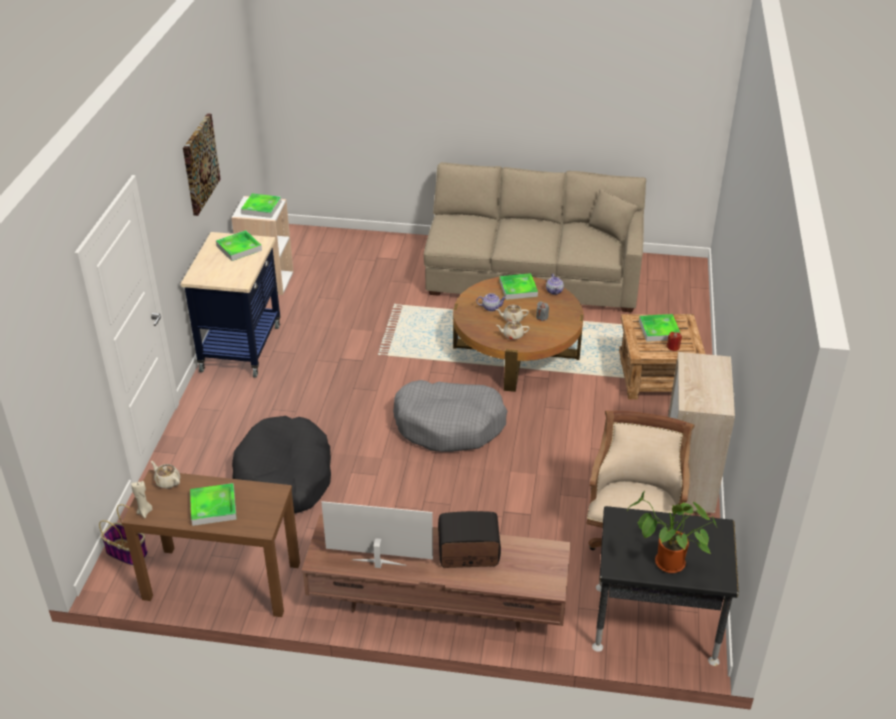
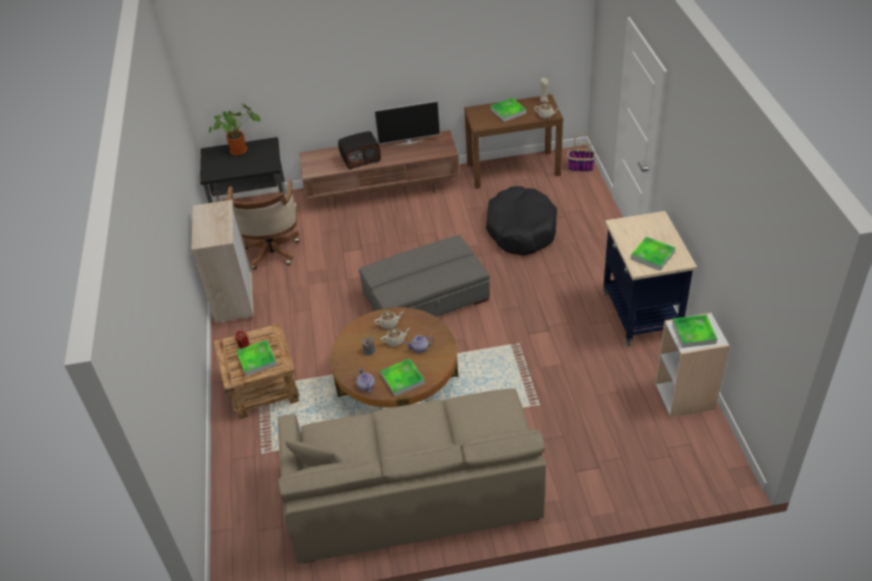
camera: 165 degrees right, 5 degrees up
(200, 164) = (709, 209): picture -> none
(449, 425) = (426, 297): grey dog bed -> grey ottoman

